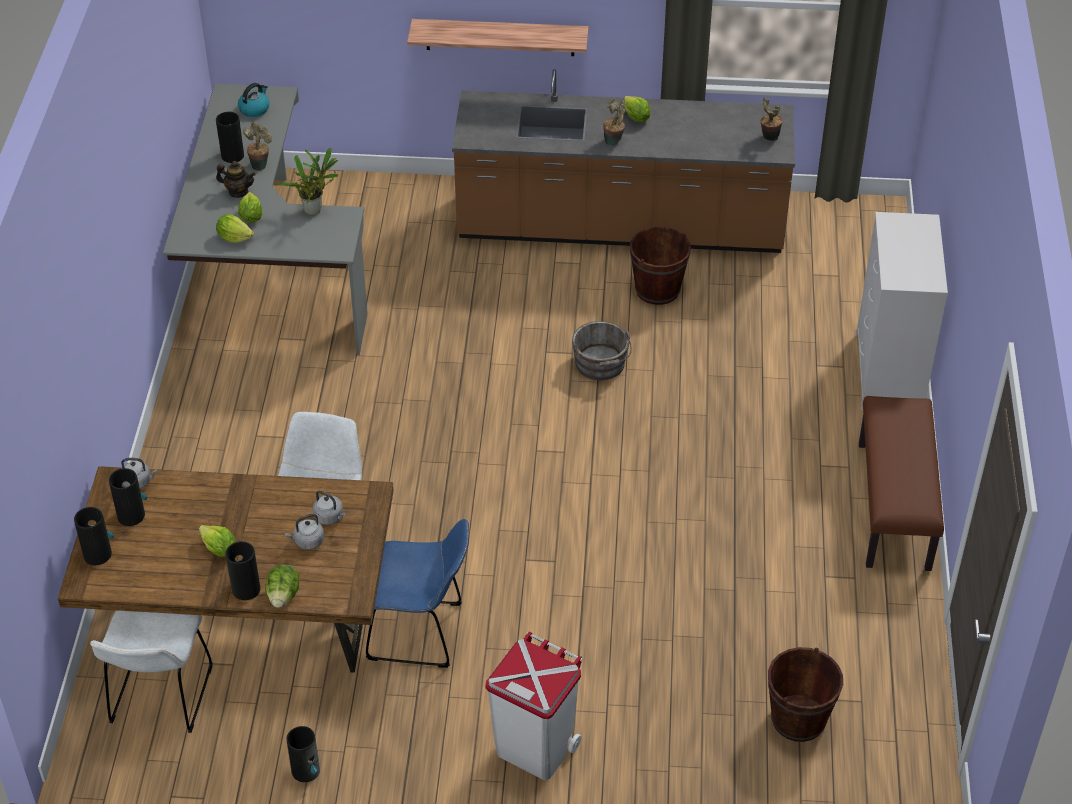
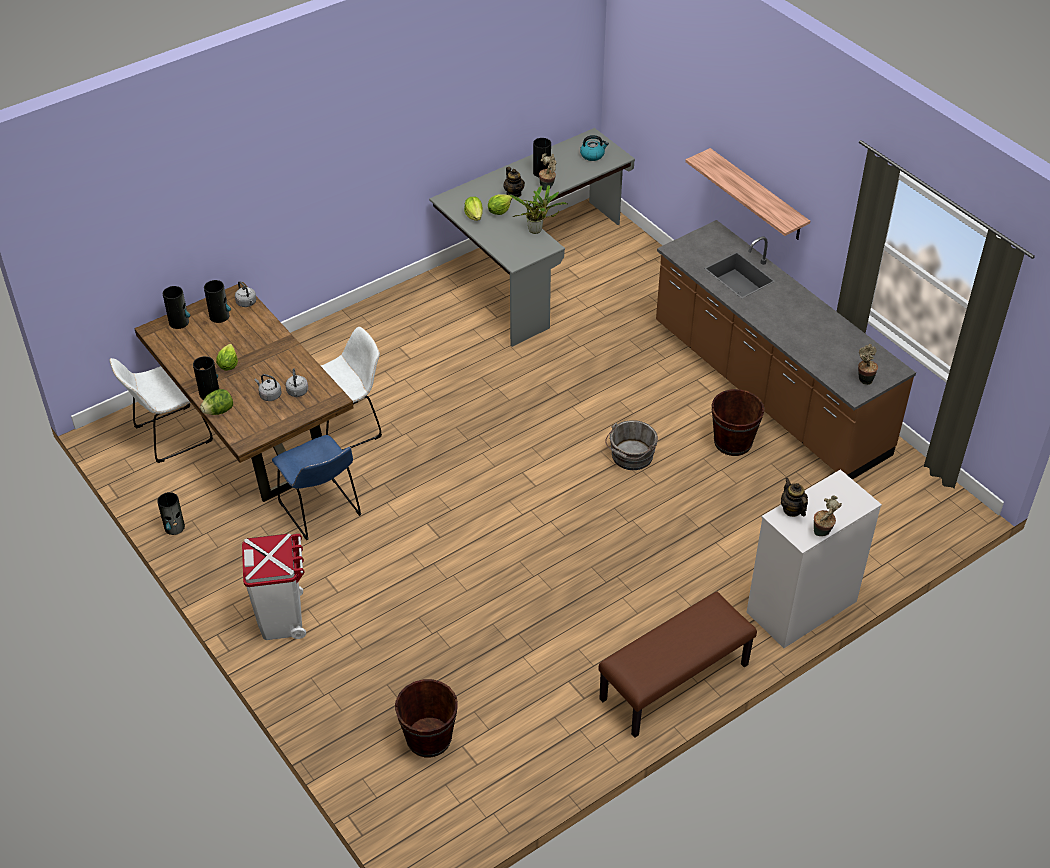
camera: 50 degrees right, 0 degrees up
(614, 141) = (759, 311): potted plant -> potted plant (822, 533)
(636, 118) = (796, 307): lettuce -> none
(893, 267) = (792, 510): none -> teapot

